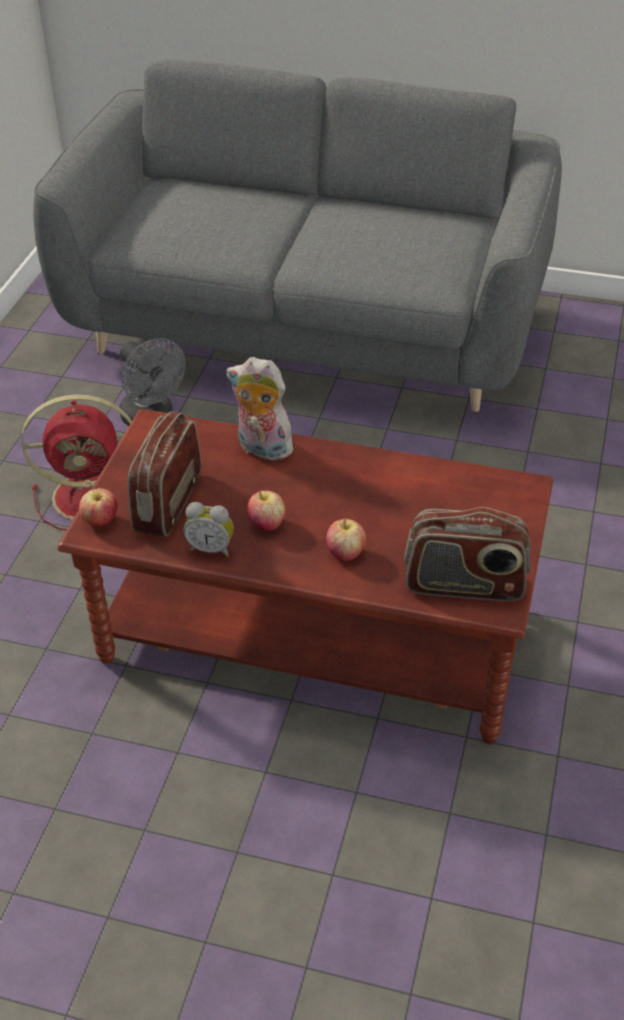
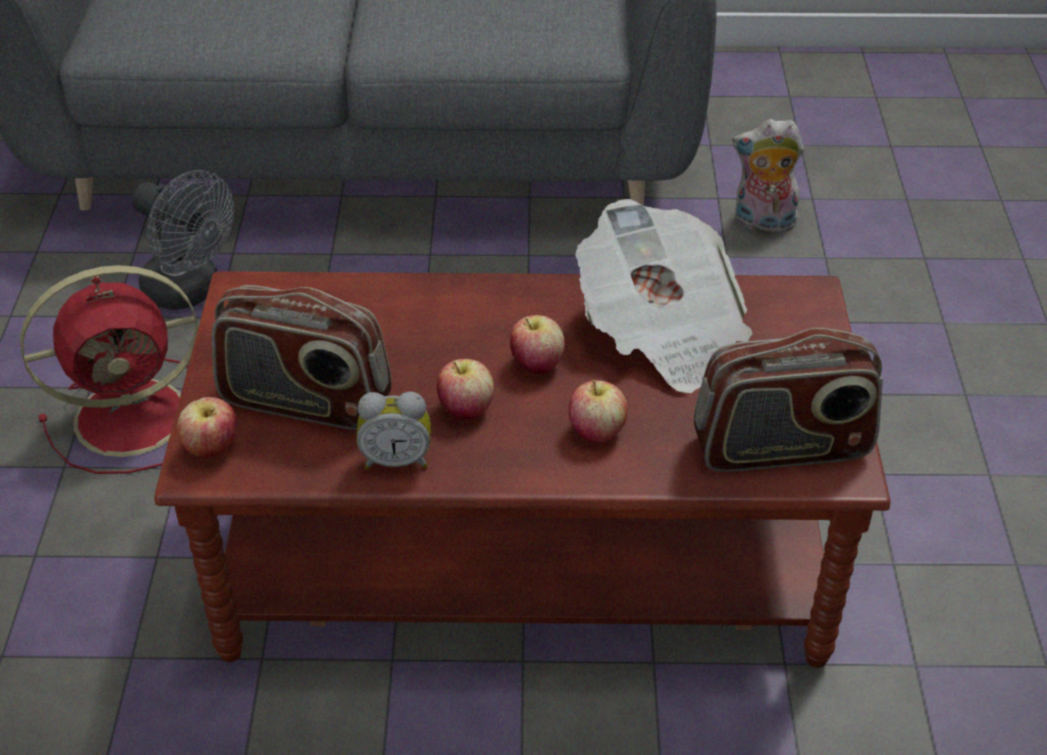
camera: 15 degrees left, 0 degrees up
(167, 502) = (305, 402): radio -> radio turned 75 degrees counterclockwise
(261, 449) = (418, 302): plush toy -> plush toy (762, 223)
(323, 503) = (536, 364): none -> apple
(414, 495) = (661, 332): none -> newspaper

